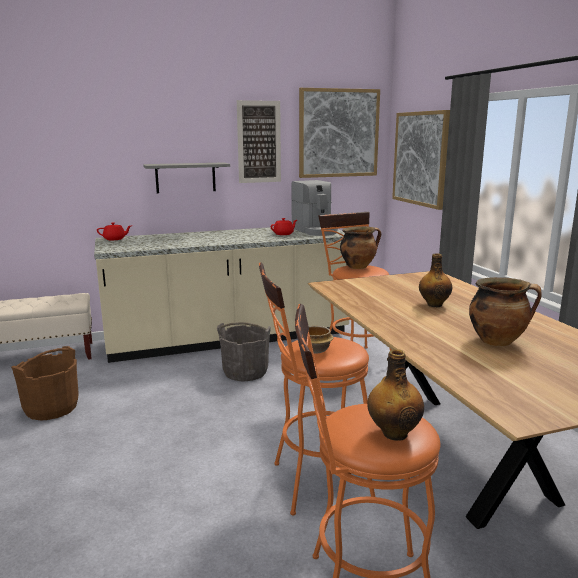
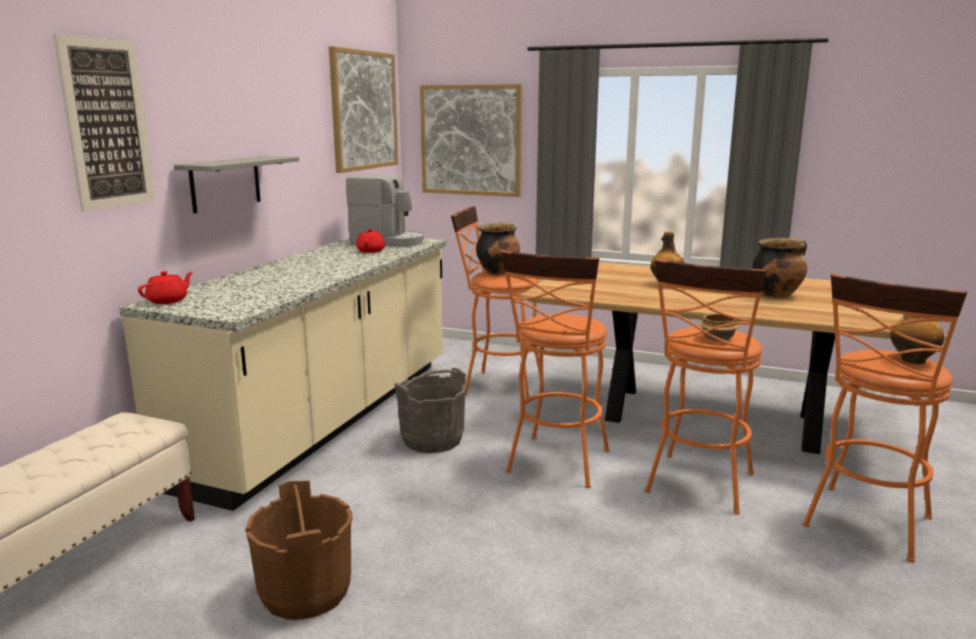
camera: 50 degrees left, 0 degrees up
(259, 142) = (297, 123): picture -> picture (107, 124)
(268, 419) = (556, 465): none -> orange stool

